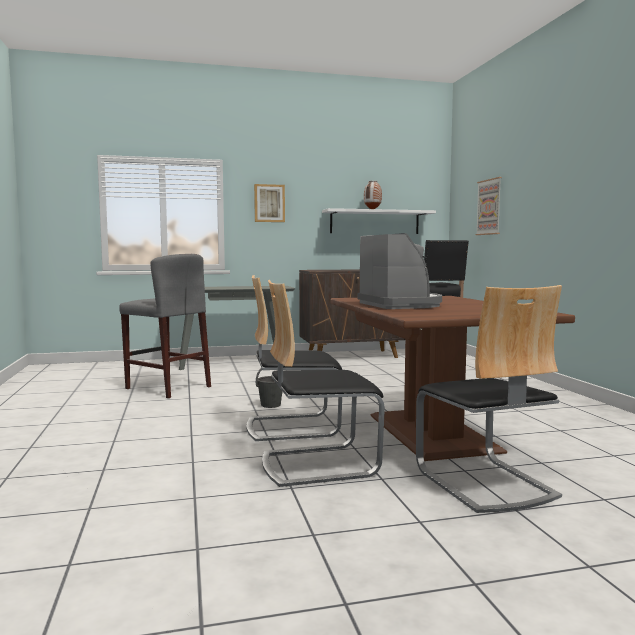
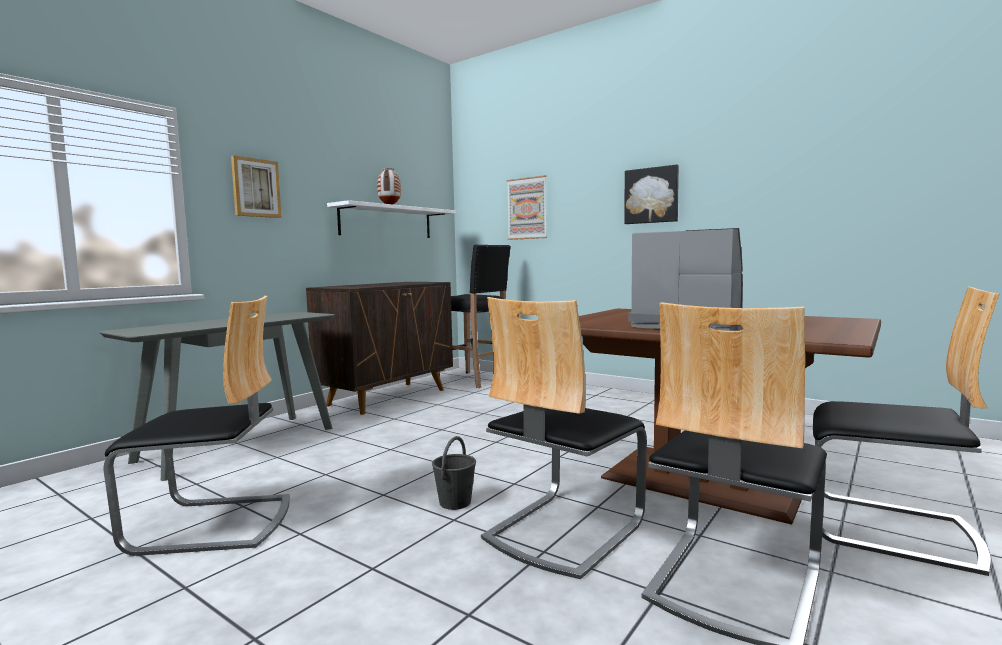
camera: 40 degrees left, 0 degrees up
(168, 387) = (213, 524): grey stool -> chair
(567, 193) = (651, 195): none -> picture

